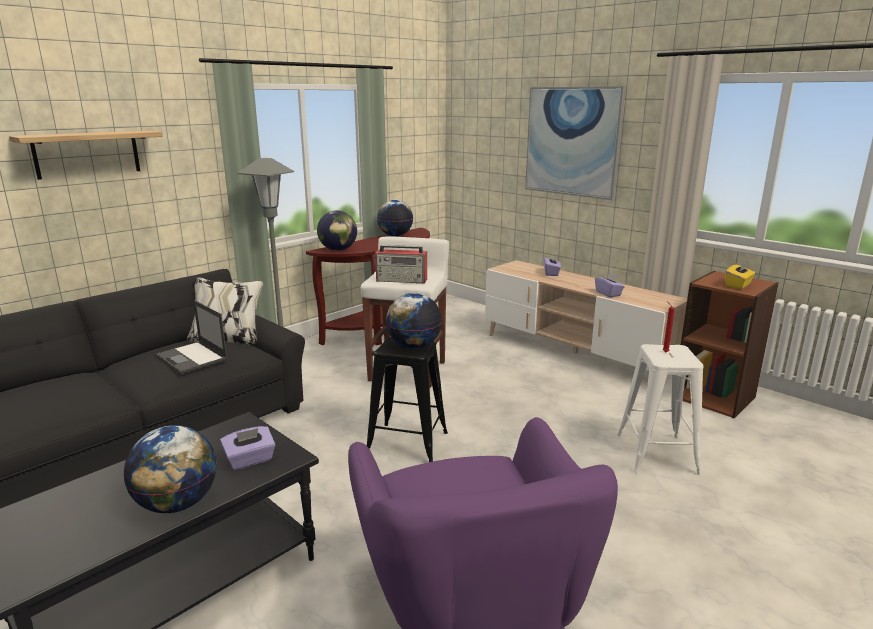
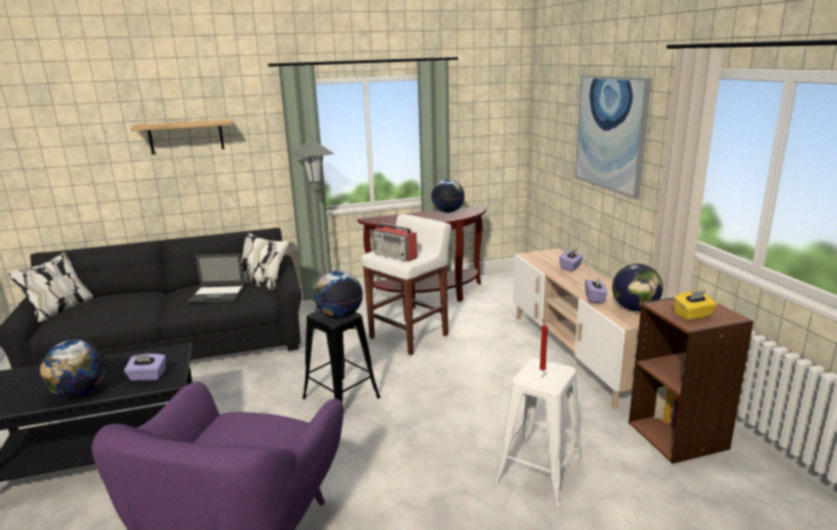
camera: 30 degrees right, 0 degrees up
(192, 358) = (218, 294): laptop -> laptop turned 75 degrees counterclockwise
(338, 250) = (381, 220): globe -> globe (635, 309)

